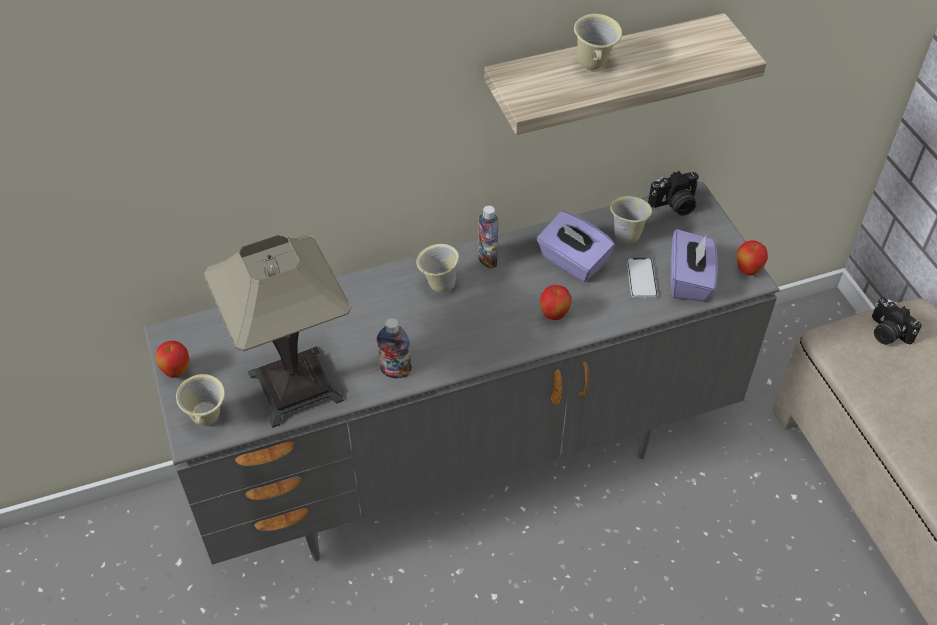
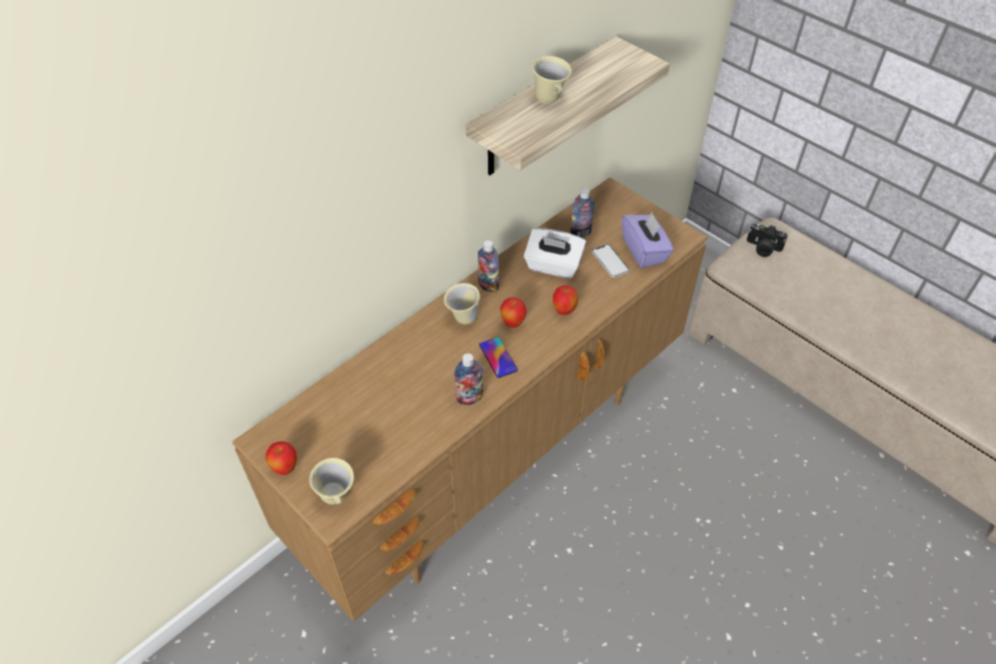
camera: 25 degrees left, 0 degrees up
(295, 386) = (395, 441): table lamp -> none
(451, 340) = (498, 357): none -> phone
(467, 465) = (495, 459): grey dresser -> brown dresser
(572, 262) = (553, 266): purple tissue box -> white tissue box
(627, 235) = (580, 233): beige mug -> bottle
(675, 205) = (601, 200): camera -> none
(747, 271) = (679, 231): apple -> apple (513, 323)

